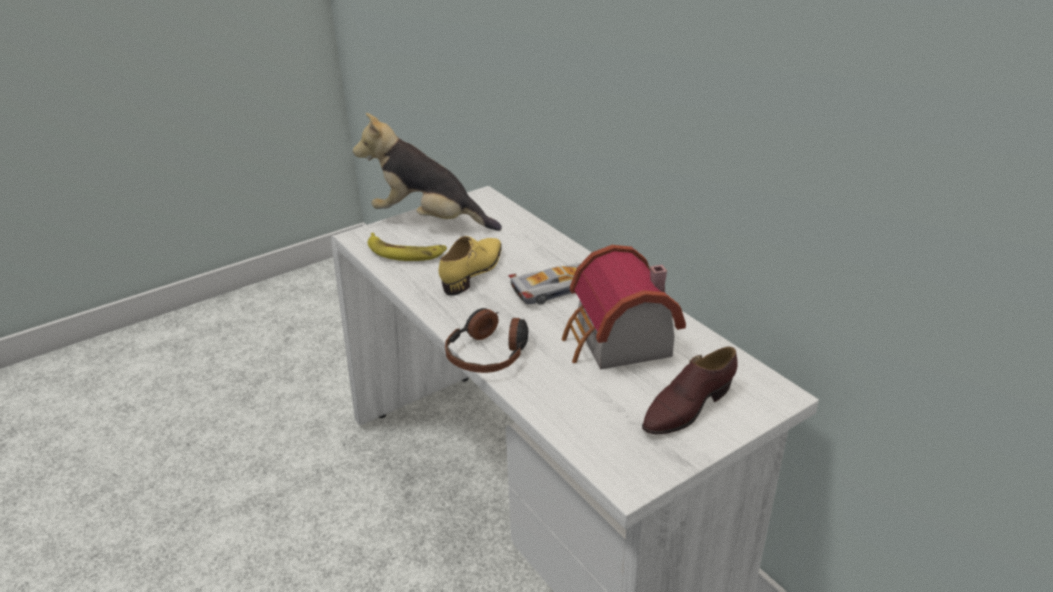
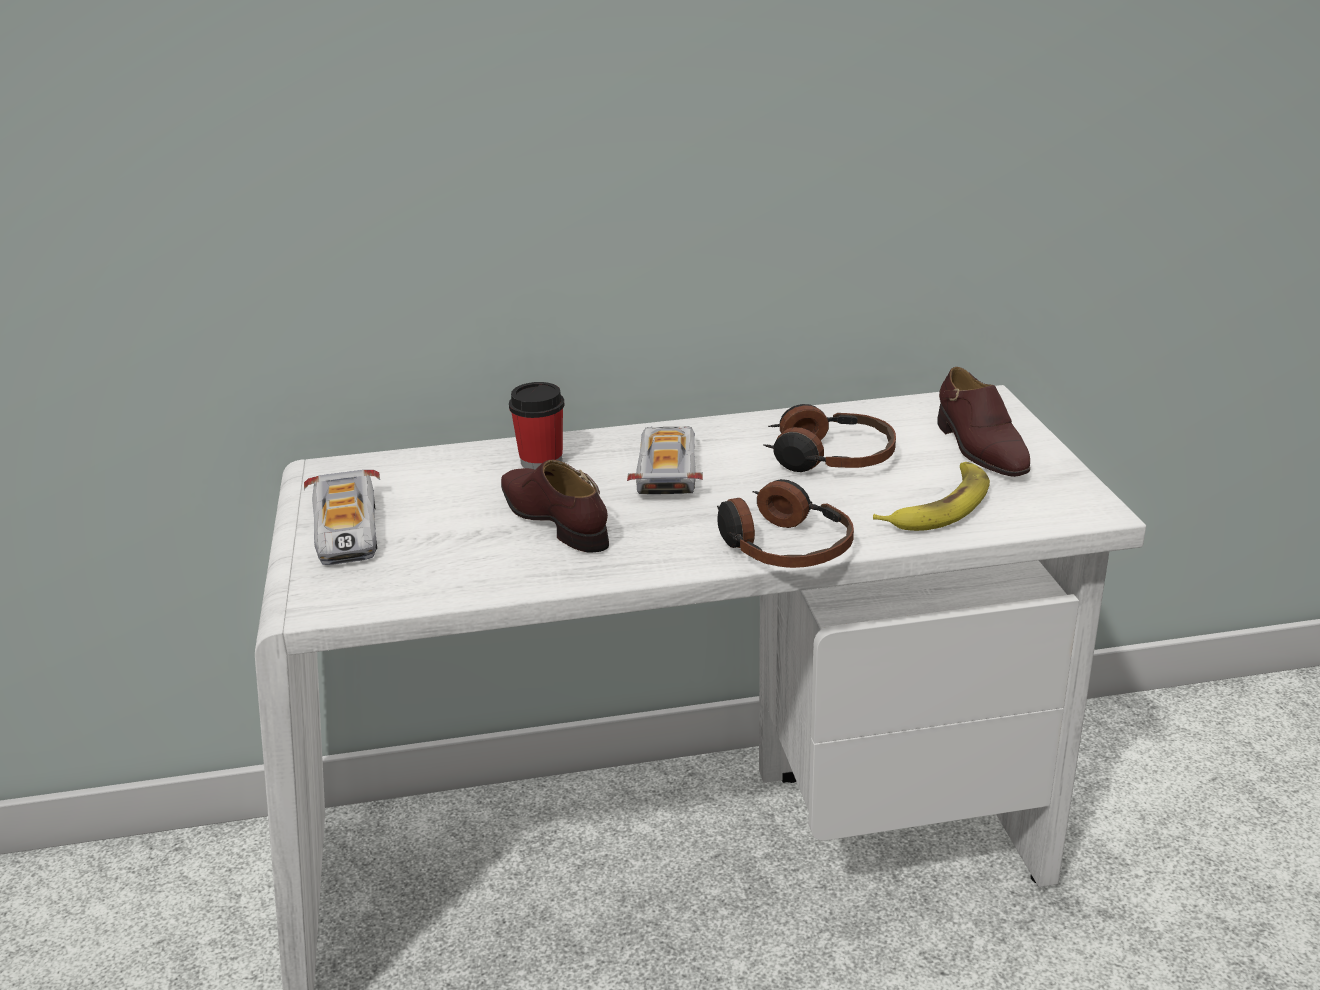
camera: 65 degrees left, 5 degrees down
(405, 252) = (427, 568): banana -> banana (939, 506)
(429, 221) = (346, 530): plush toy -> toy car
(474, 271) = (555, 519): yellow shoe -> brown shoe
(535, 248) = (541, 461): none -> cup
(618, 343) = (829, 458): toy house -> headphones

